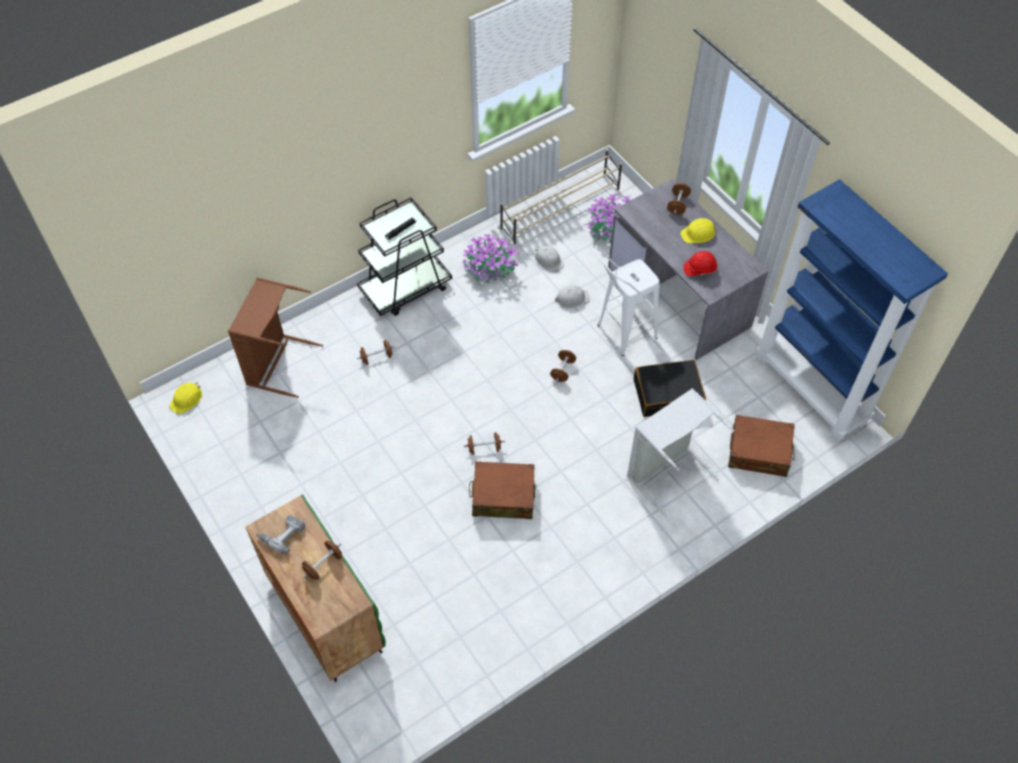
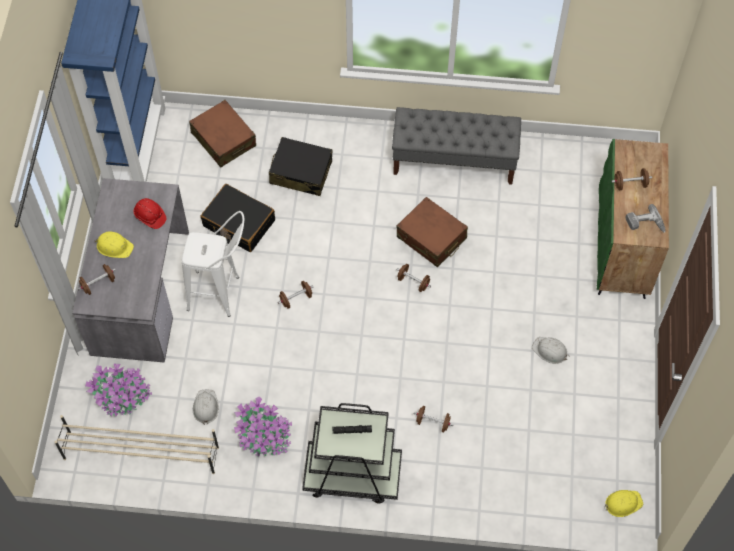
camera: 140 degrees left, 5 degrees up
(277, 363) = (521, 481): brown laundry basket -> none
(547, 584) = (454, 161): none -> grey bench
(572, 298) = (224, 355): white hard hat -> white hard hat (550, 351)
(666, 471) = (301, 172): grey laundry basket -> black suitcase

